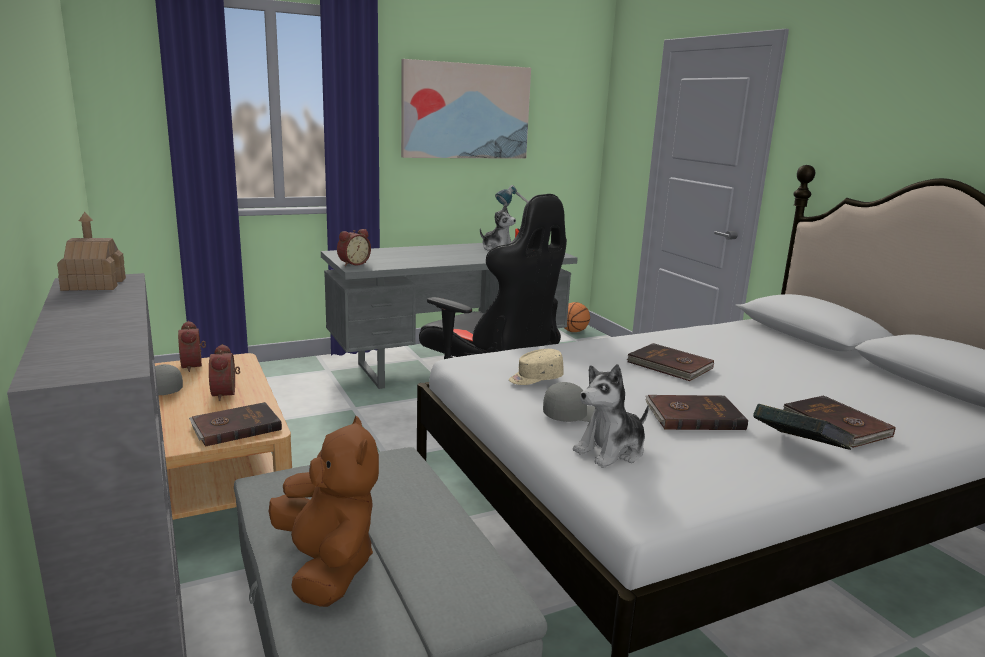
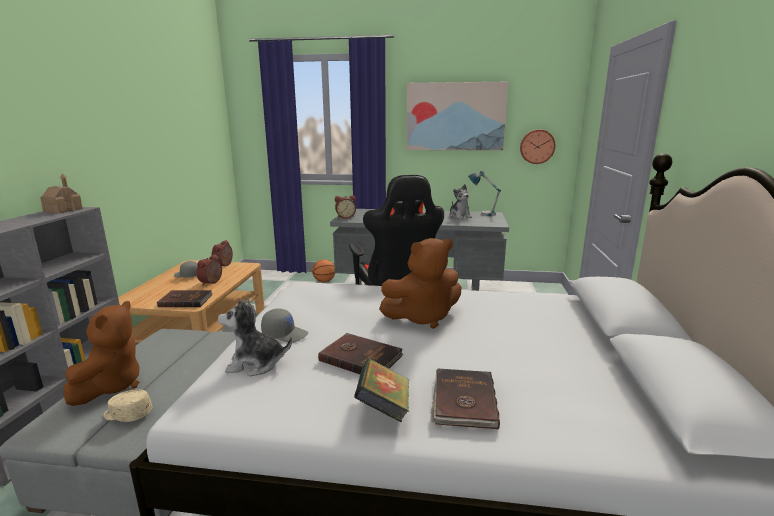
camera: 35 degrees right, 0 degrees up
(535, 378) = (310, 305): beige cap -> beige cap (127, 414)
(560, 153) = (537, 146): none -> wall clock
(573, 331) = (541, 286): basketball -> basketball (324, 281)
(669, 366) = (422, 317): brown book -> brown plush toy

